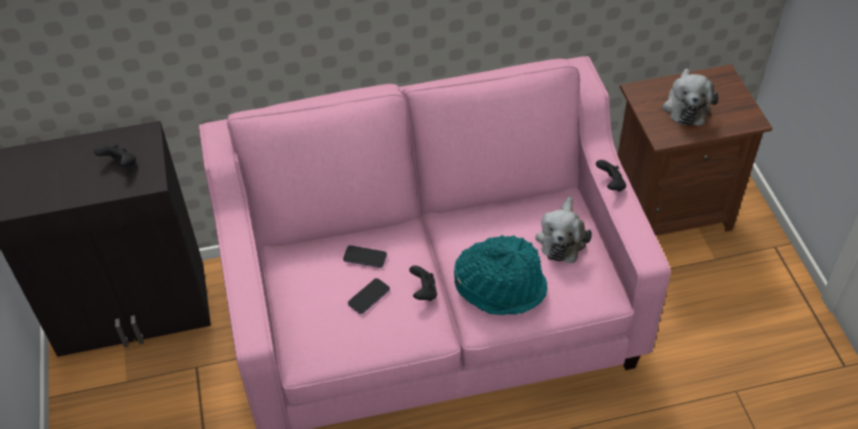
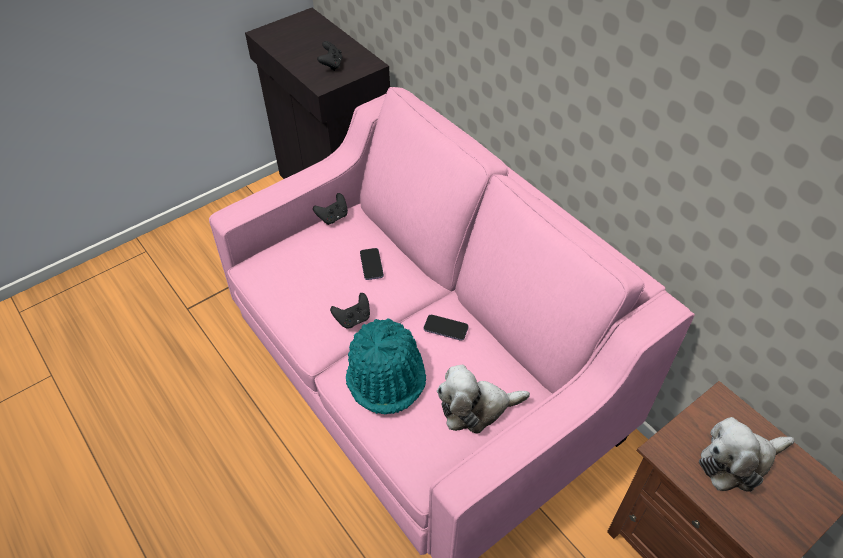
camera: 65 degrees right, 0 degrees up
(369, 297) = (329, 283): phone -> phone (446, 328)
(610, 184) = (548, 416): black game controller -> black game controller (333, 217)

